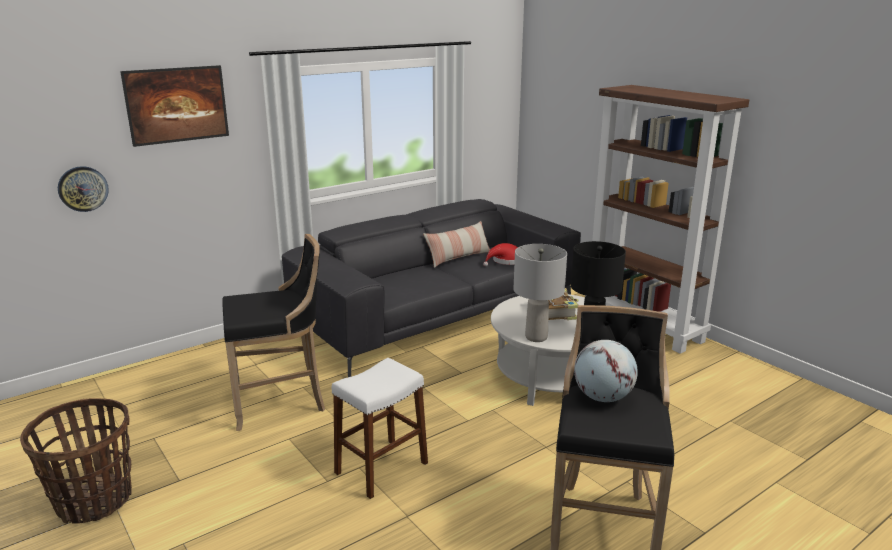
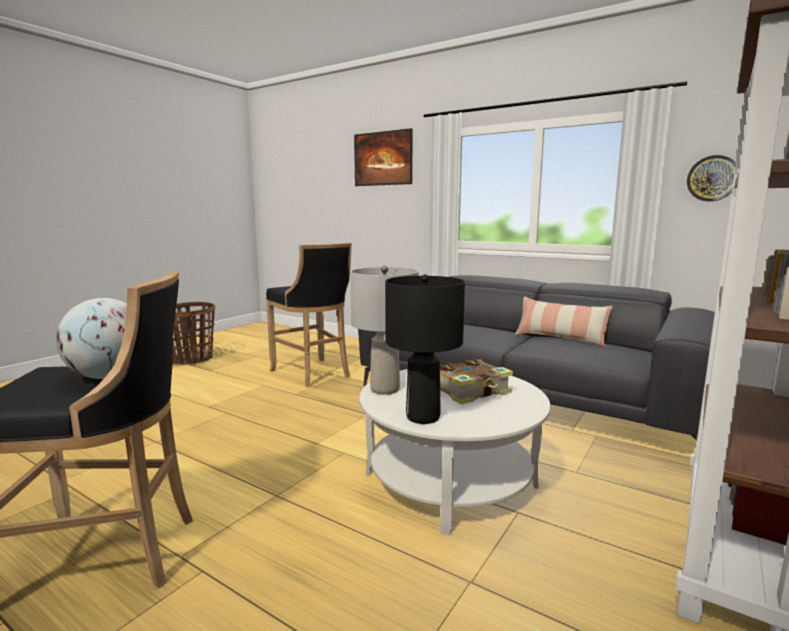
camera: 70 degrees right, 10 degrees down
(83, 188) = (330, 210): wall clock -> wall clock (712, 178)
(381, 468) = (226, 420): white stool -> none
(505, 261) = (588, 354): red hat -> none

